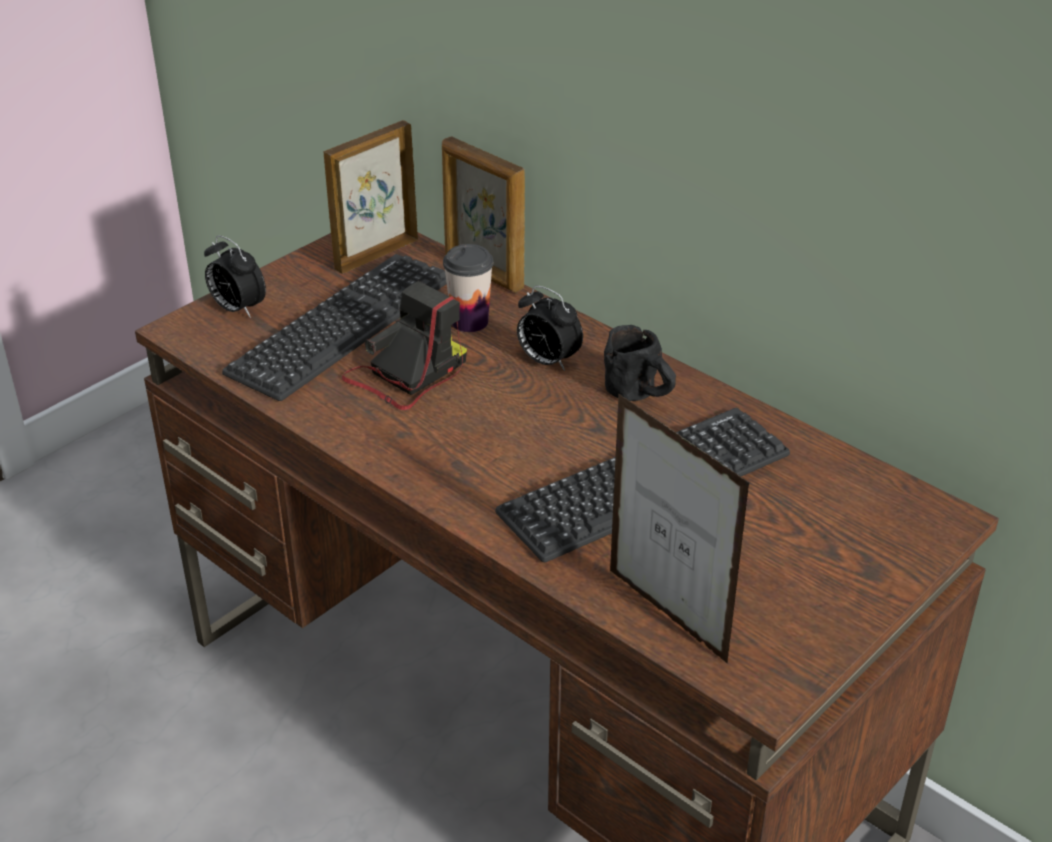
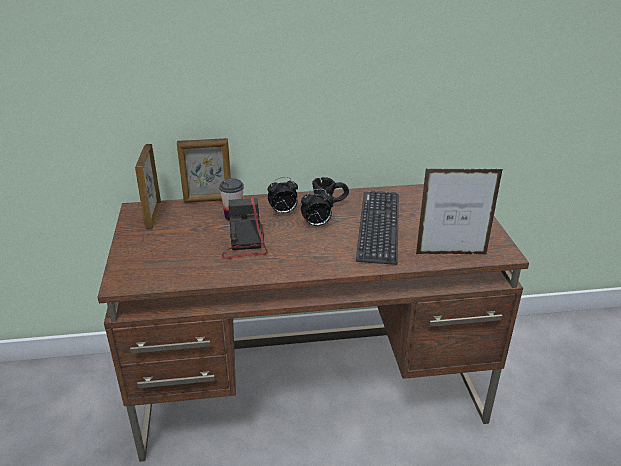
camera: 50 degrees left, 5 degrees down
(237, 309) = (131, 263): alarm clock -> alarm clock (316, 225)
(342, 326) = (188, 243): keyboard -> none

